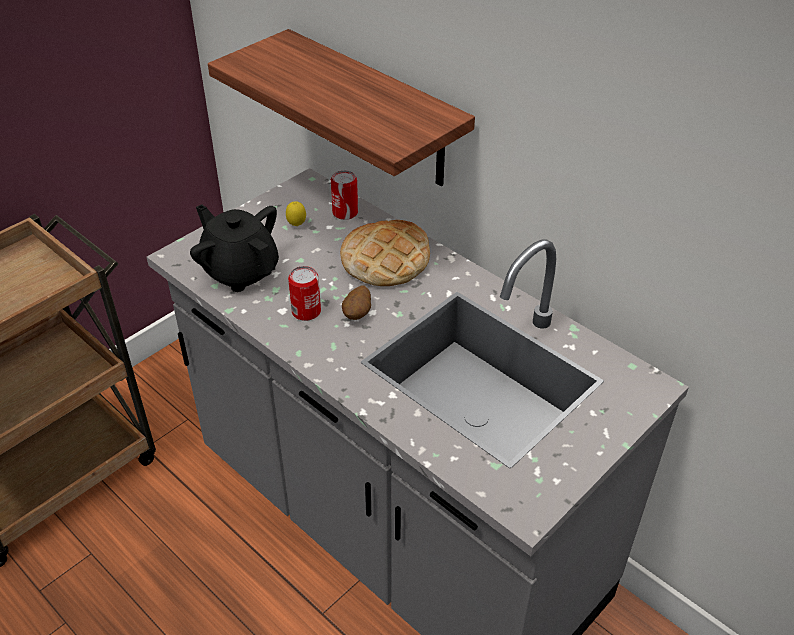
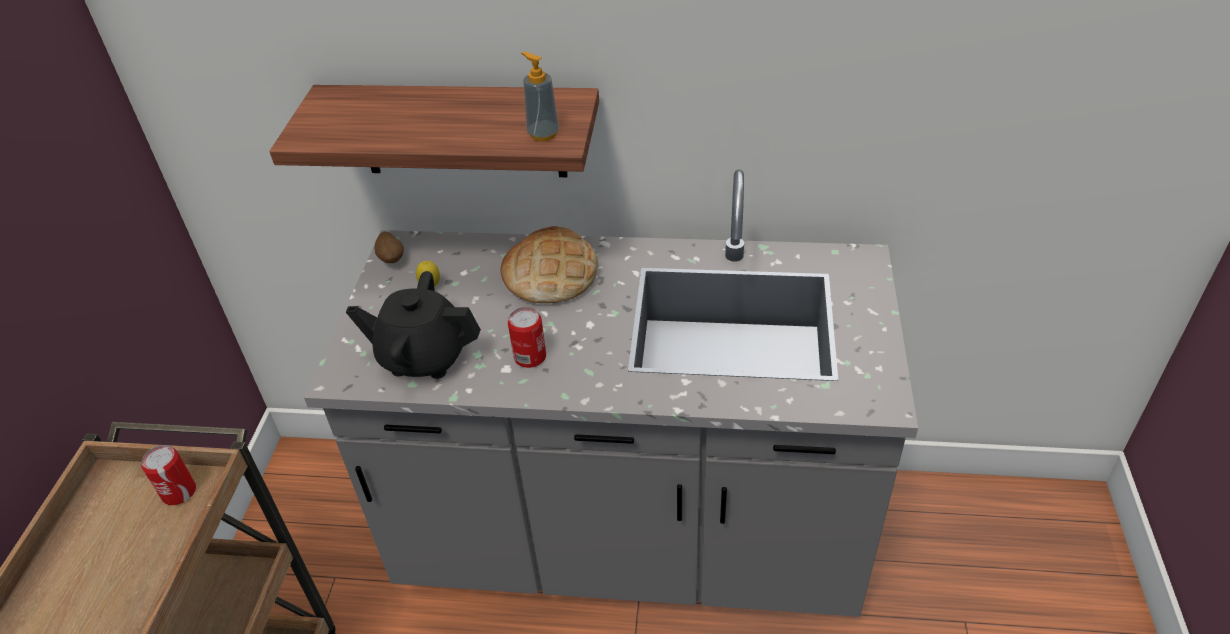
camera: 35 degrees left, 0 degrees up
(345, 212) = (464, 252): can -> can (179, 492)
(357, 314) = (579, 333): potato -> potato (391, 259)
(388, 132) = (543, 134): none -> soap dispenser

